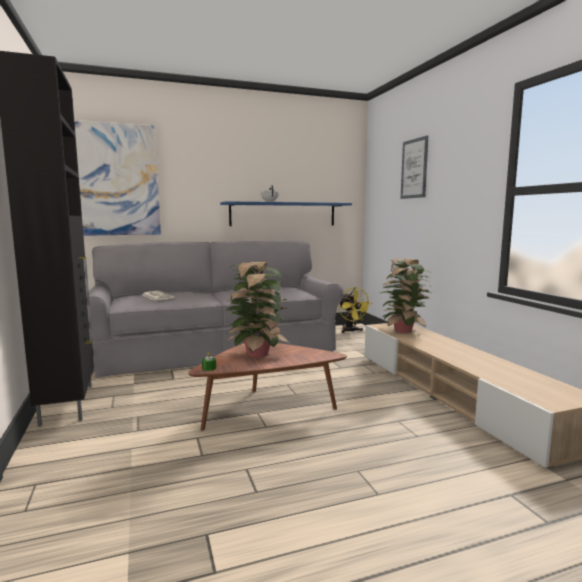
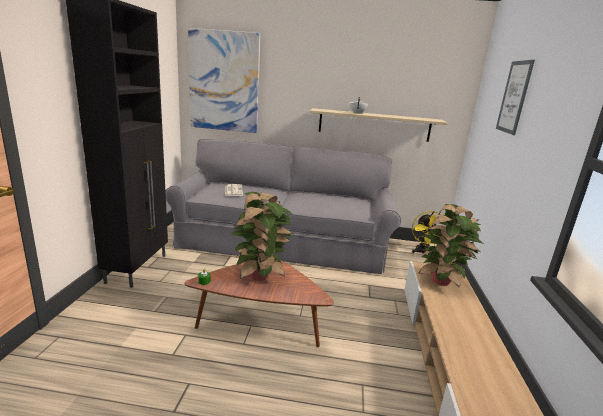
camera: 25 degrees right, 10 degrees up
(283, 214) = (374, 125): blue shelf -> beige shelf

